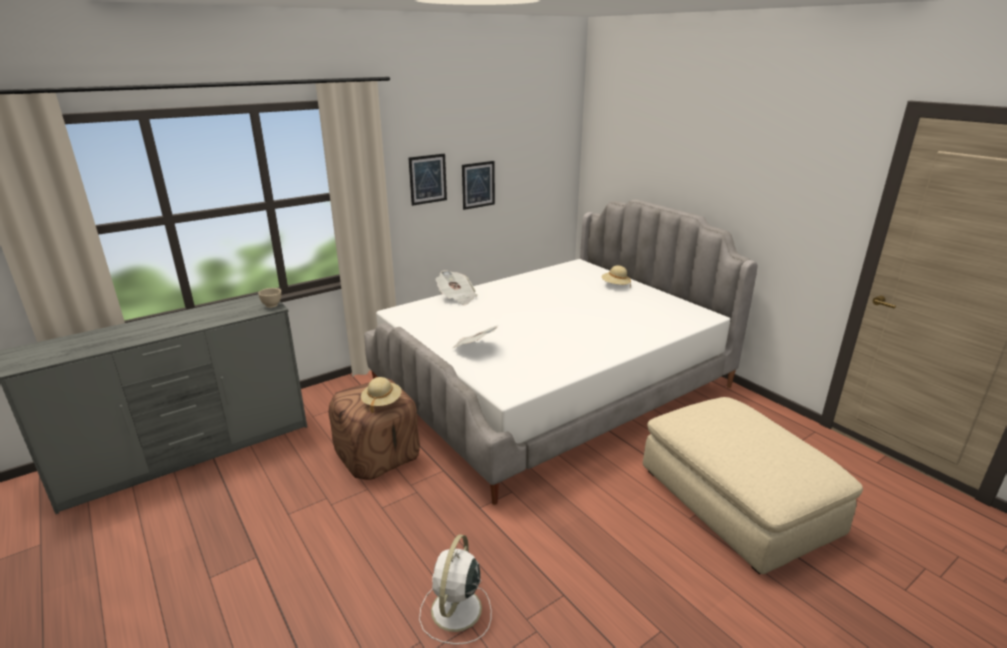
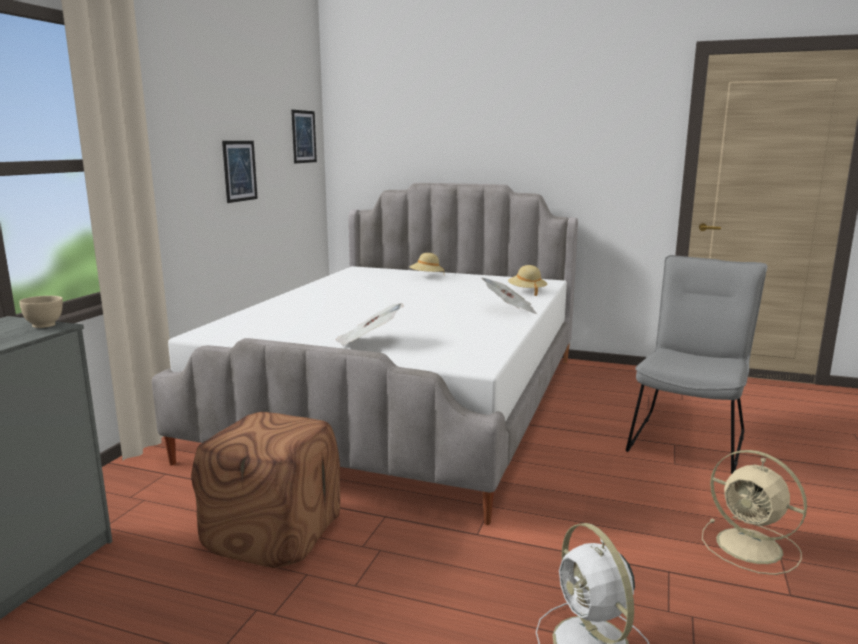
camera: 35 degrees left, 10 degrees down
(382, 402) = (292, 432): beige hat -> beige hat (527, 291)
(428, 179) = (188, 155): picture -> picture (303, 136)
(457, 298) = (264, 311): newspaper -> newspaper (509, 311)
(650, 611) = (752, 547): none -> beige fan
(736, 502) = (689, 438): beige ottoman -> grey chair

